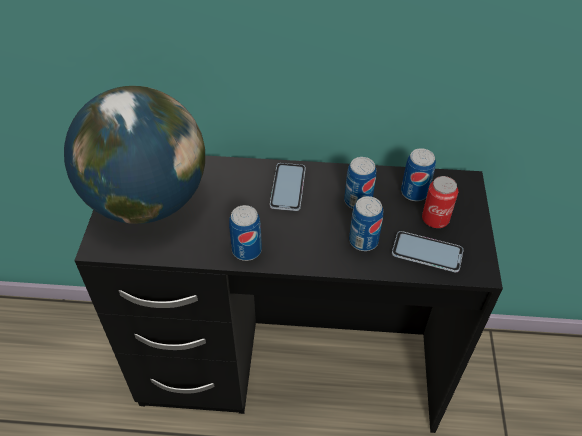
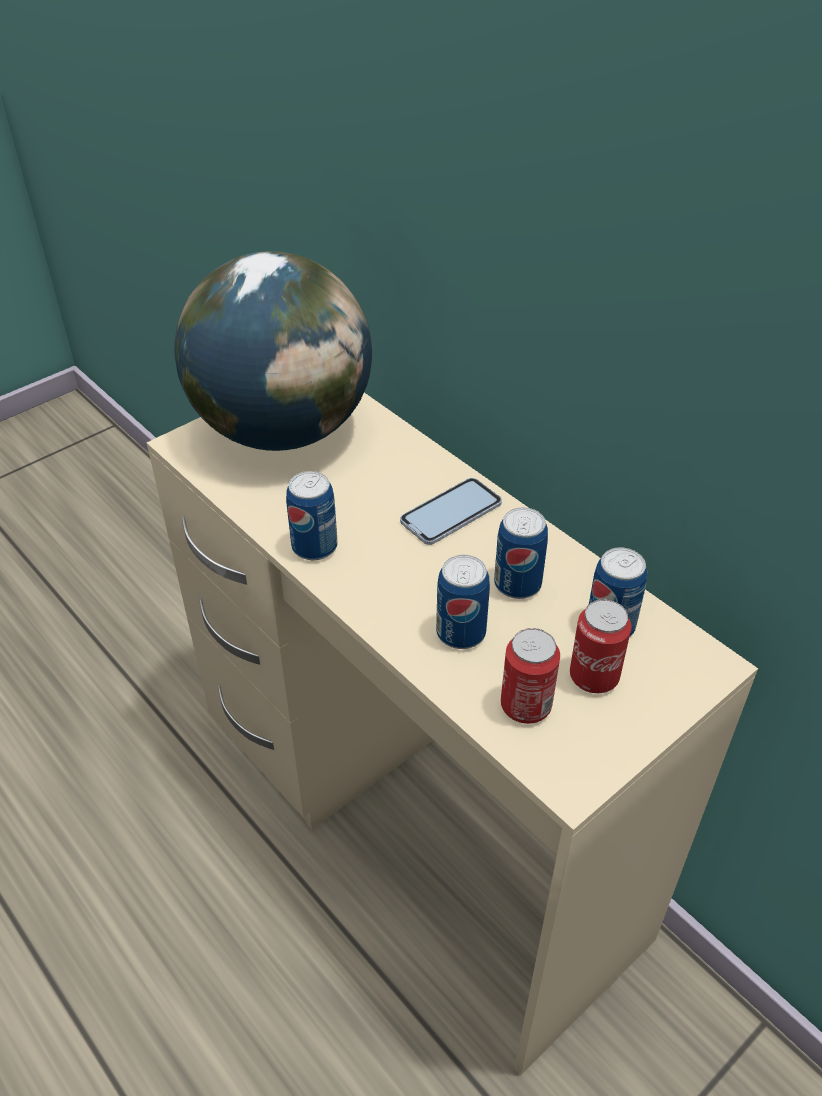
camera: 45 degrees right, 5 degrees down
(290, 368) = (418, 825): black desk -> beige desk
(427, 252) = (526, 706): phone -> can

